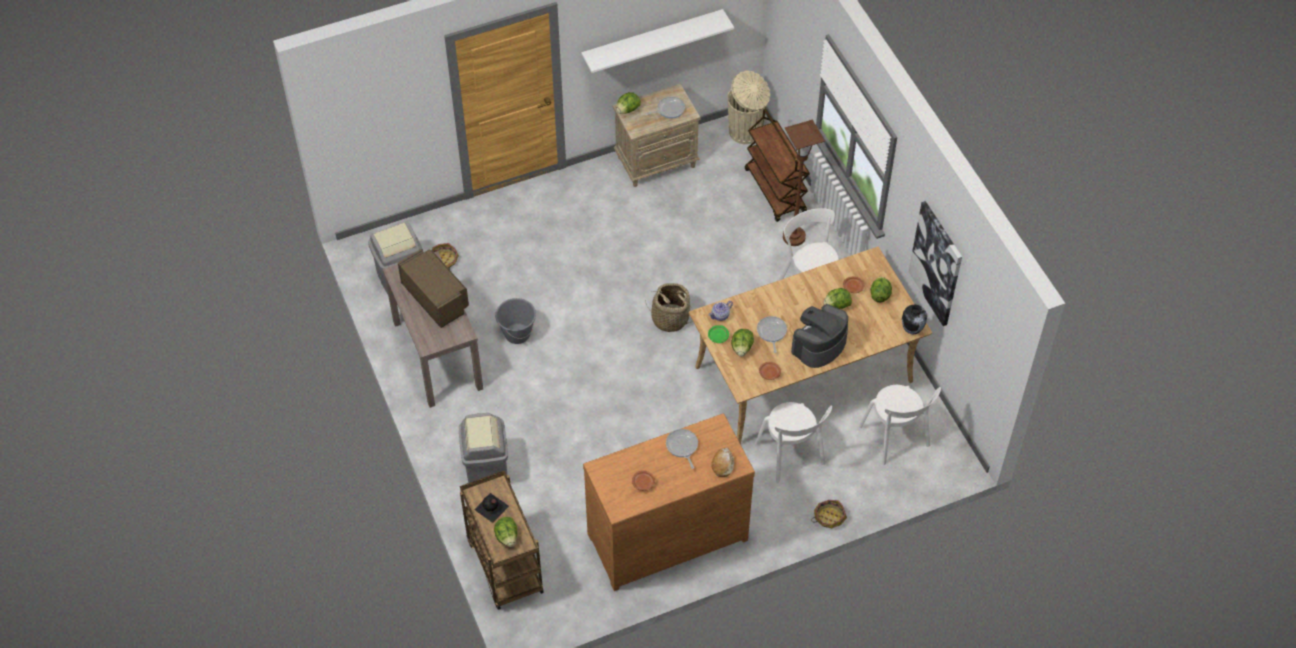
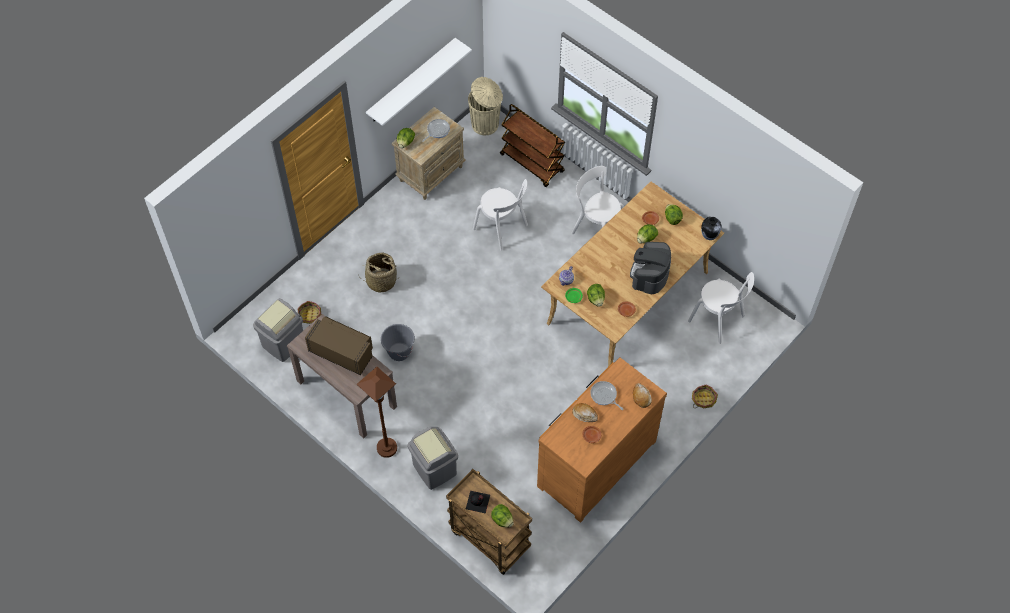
camera: 25 degrees left, 5 degrees up
(649, 457) = (585, 414): none -> bread
(670, 318) = (508, 293): basket -> basket (381, 280)
(771, 332) = (610, 278): frying pan -> none
(791, 456) = (652, 364): white chair -> white chair (502, 228)
(794, 237) = (565, 194): brown floor lamp -> brown floor lamp (387, 448)
(936, 263) = (718, 181): picture -> none

